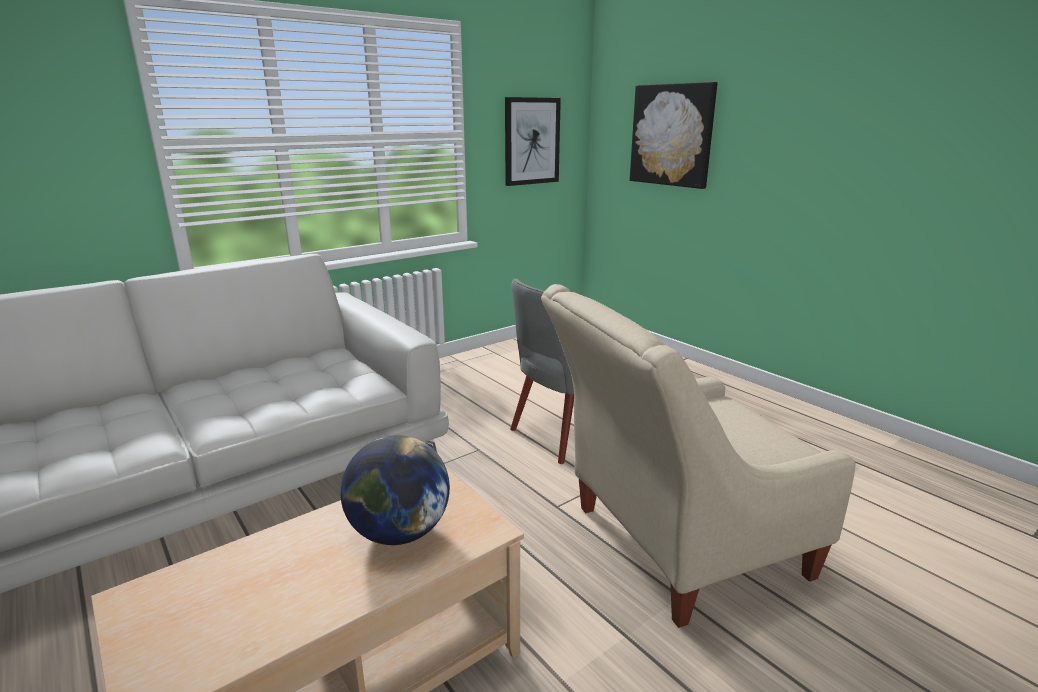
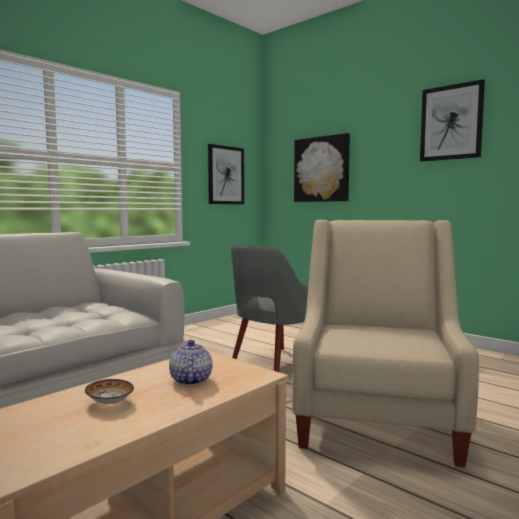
camera: 10 degrees left, 15 degrees down
(293, 567) = (110, 402): none -> bowl
(399, 533) = (190, 380): globe -> teapot
(673, 545) = (377, 419): beige armchair -> beige armchair turned 135 degrees clockwise
(878, 79) = (451, 122): none -> picture

